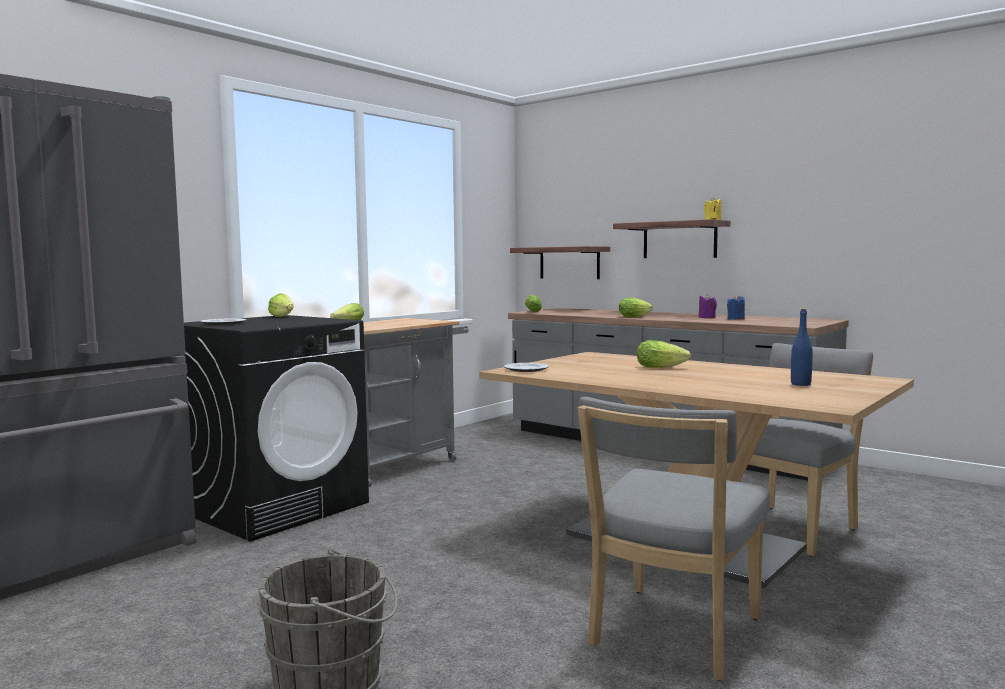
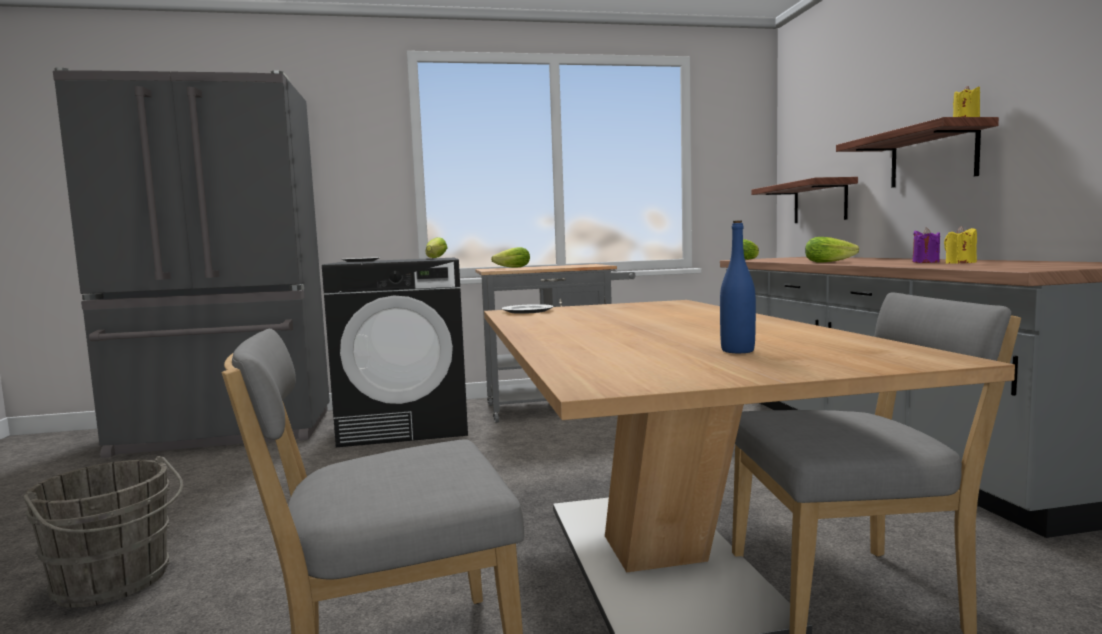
camera: 40 degrees right, 0 degrees up
(663, 367) = (672, 318): lettuce -> none
(736, 319) = (960, 263): blue candle -> yellow candle

